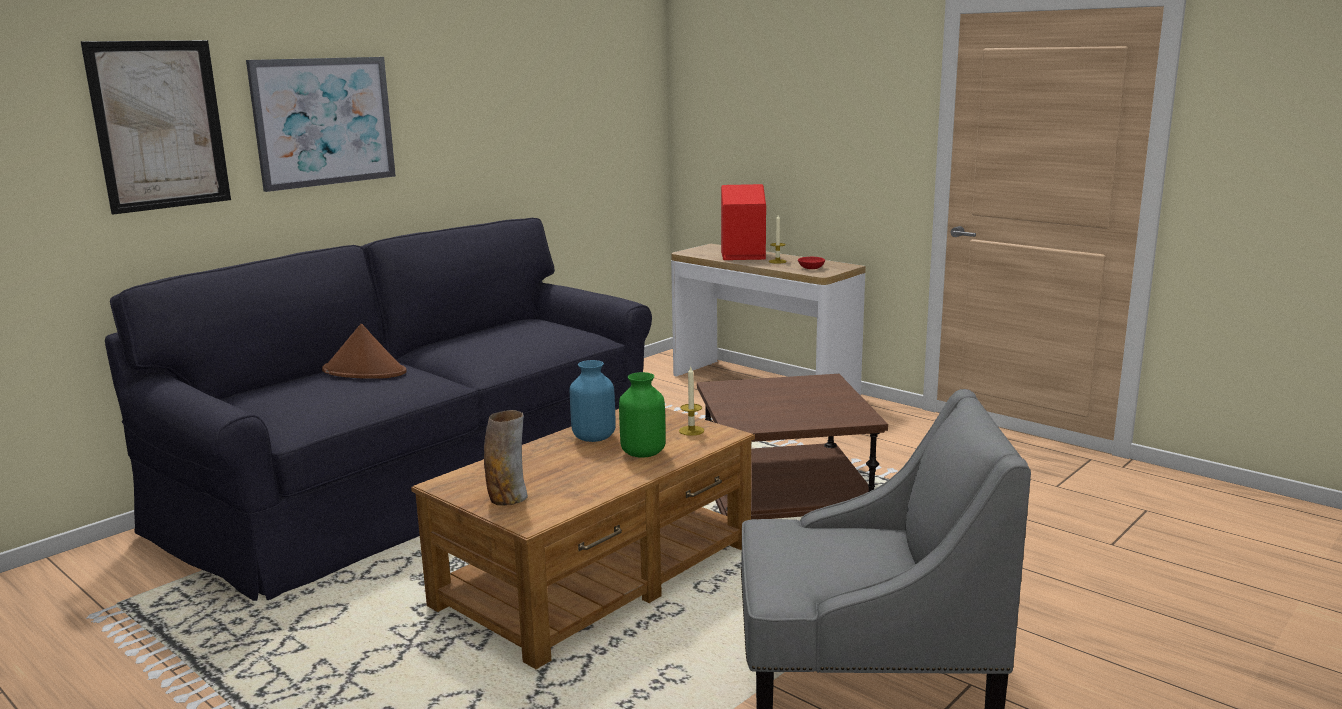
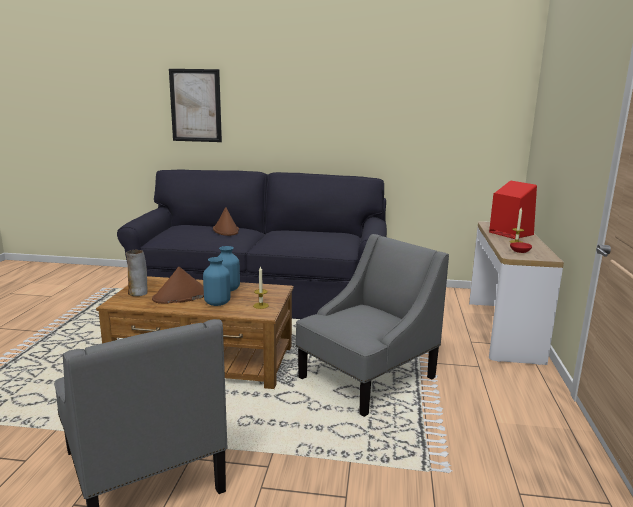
camera: 55 degrees right, 0 degrees up
(324, 121) = (271, 111): picture -> none
(576, 470) = (181, 296): none -> brown hat
(643, 453) = (217, 303): green vase -> blue vase
(785, 484) = (367, 378): brown side table -> grey armchair

